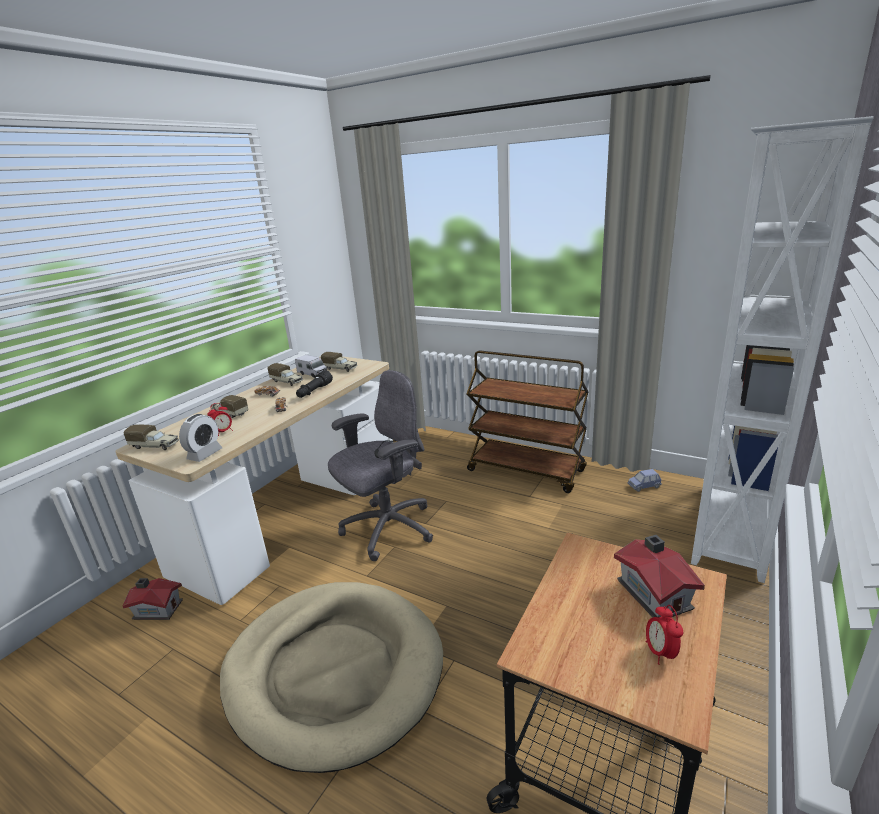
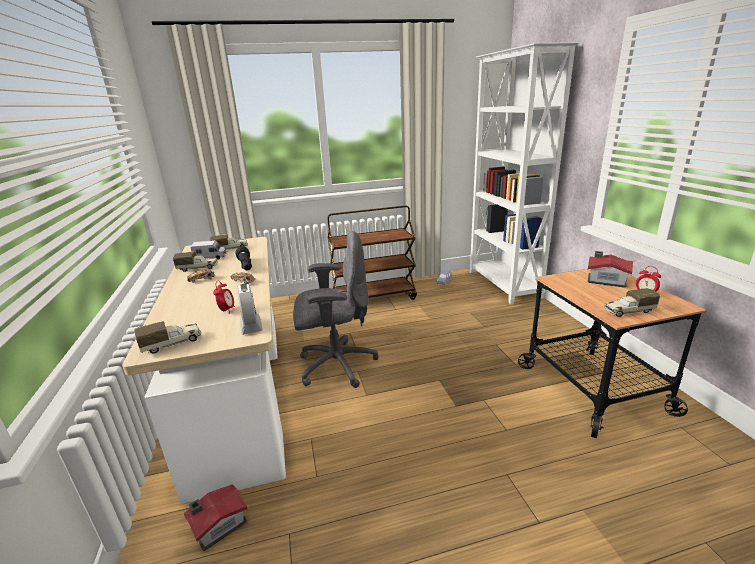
camera: 45 degrees left, 0 degrees up
(230, 413) = (195, 300): toy truck -> toy truck (628, 311)
(334, 671) = (433, 450): beige dog bed -> none
(387, 529) = (336, 365): grey office chair -> grey office chair turned 75 degrees clockwise

